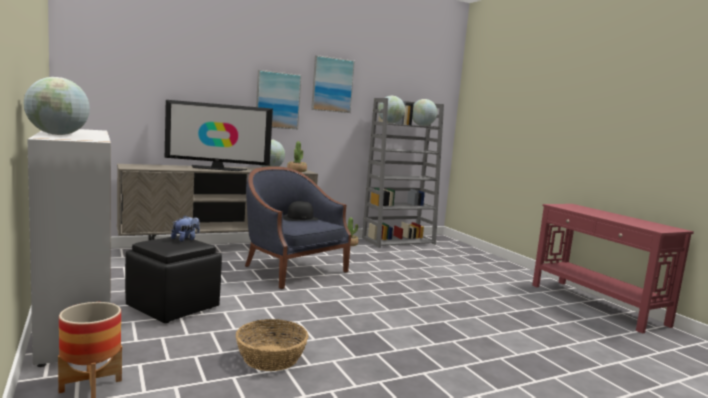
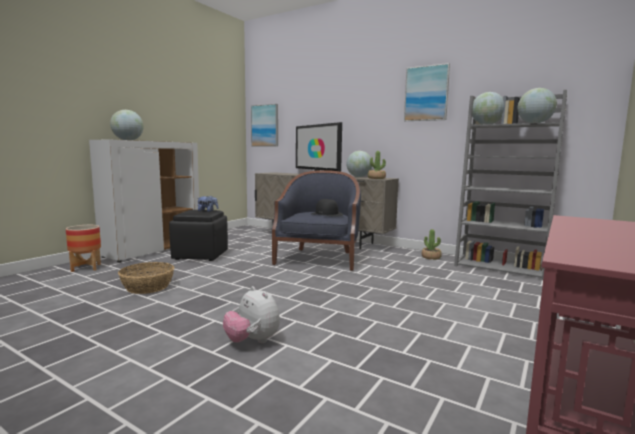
camera: 60 degrees right, 0 degrees up
(277, 100) = (374, 116): picture -> picture (265, 125)
(472, 344) = (252, 341): none -> plush toy

